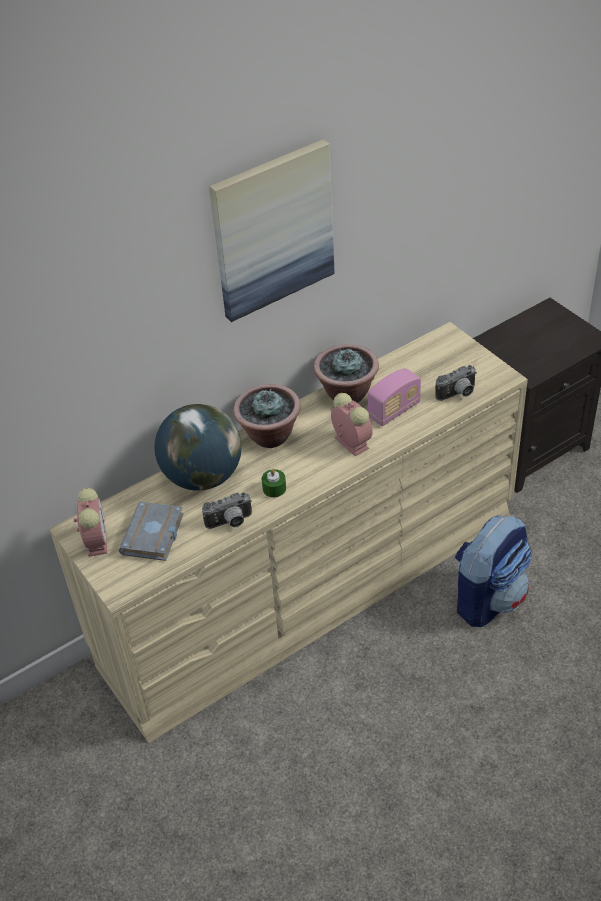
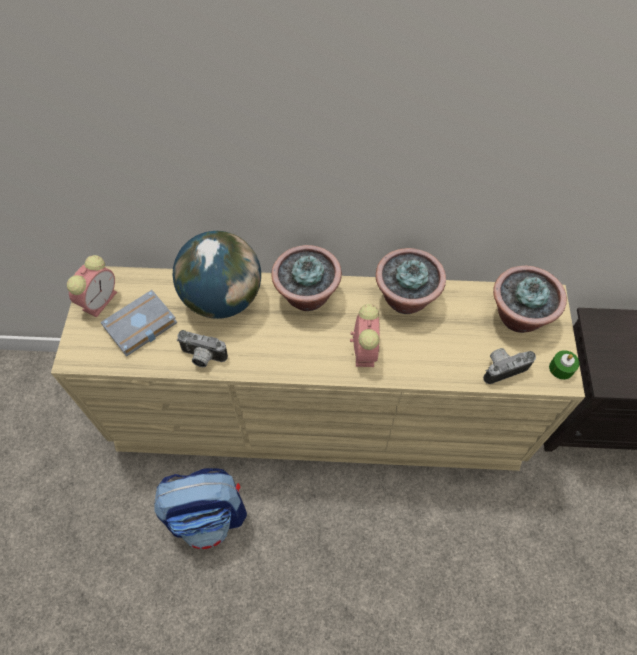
camera: 35 degrees right, 15 degrees up
(272, 230) = (366, 106): picture -> none
(274, 488) = (264, 350): green candle -> green candle (561, 368)
(394, 410) = (430, 344): radio -> none
(437, 359) = (517, 316): none -> potted plant
(458, 394) = (502, 367): camera -> camera turned 150 degrees clockwise
(488, 598) = (439, 526): backpack -> backpack (209, 516)

